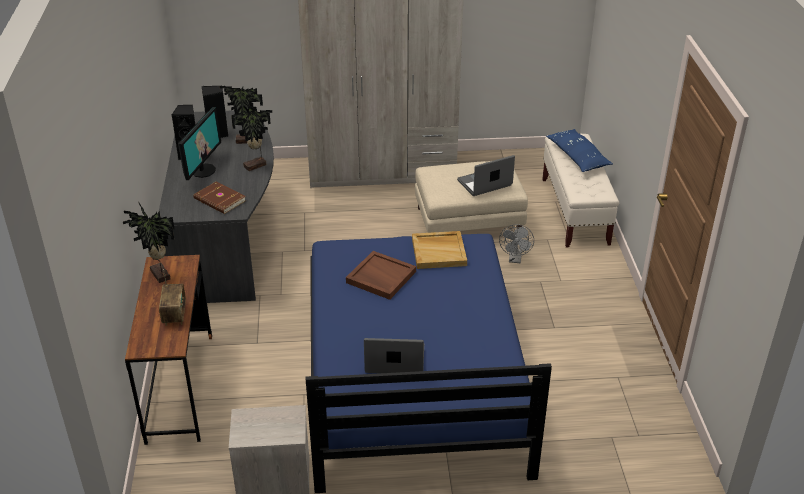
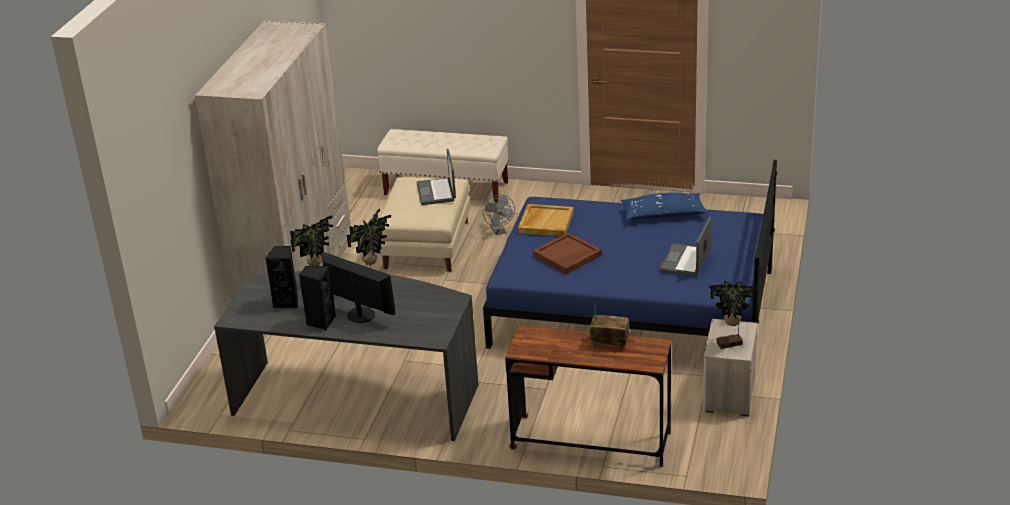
camera: 70 degrees left, 5 degrees down
(159, 276) = (542, 350): potted plant -> potted plant (730, 344)
(219, 200) = (427, 308): brown book -> none
(515, 259) = (499, 231): grey fan -> grey fan turned 45 degrees clockwise
(577, 157) = (429, 139): blue pillow -> blue pillow (663, 214)

